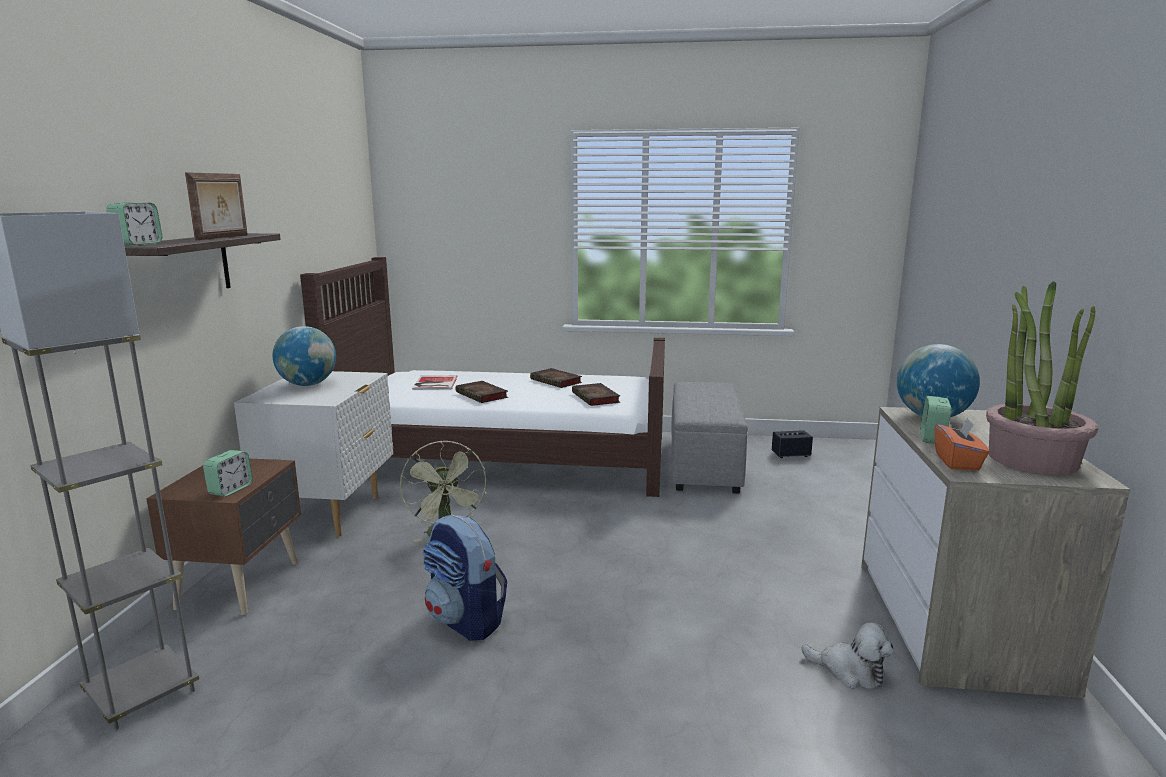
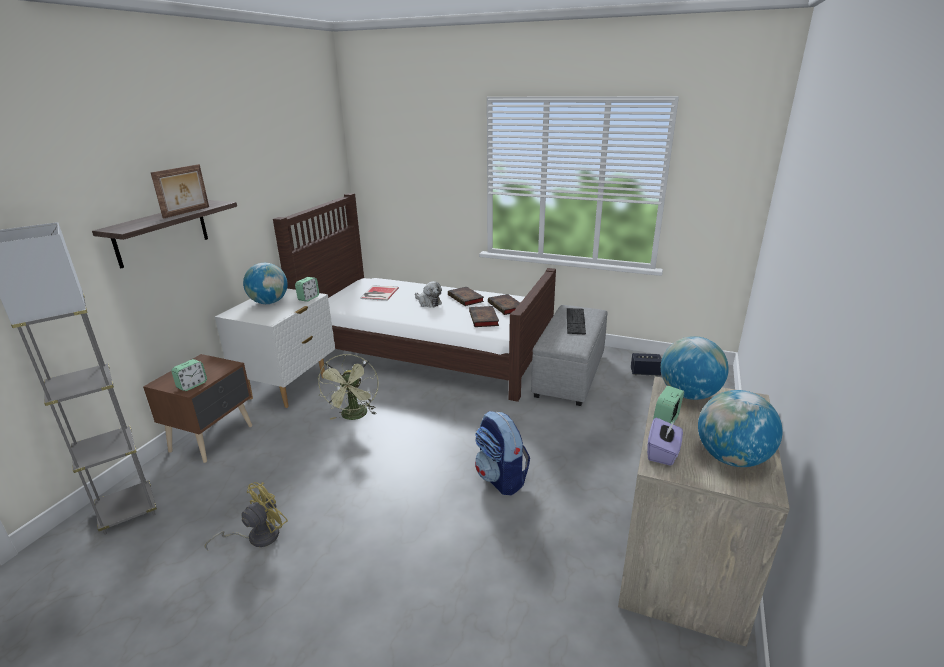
camera: 15 degrees right, 10 degrees up
(138, 244) = (119, 226): alarm clock -> alarm clock (308, 298)
(385, 691) = (257, 537): none -> yellow fan
(466, 621) = (331, 490): backpack -> backpack (501, 478)
(483, 395) = (404, 309): book -> book (506, 307)
(707, 393) = (575, 321): none -> keyboard
(850, 671) = (571, 583): plush toy -> plush toy (428, 302)
(957, 462) = (663, 453): orange tissue box -> purple tissue box
(1031, 459) = (731, 458): potted plant -> globe

